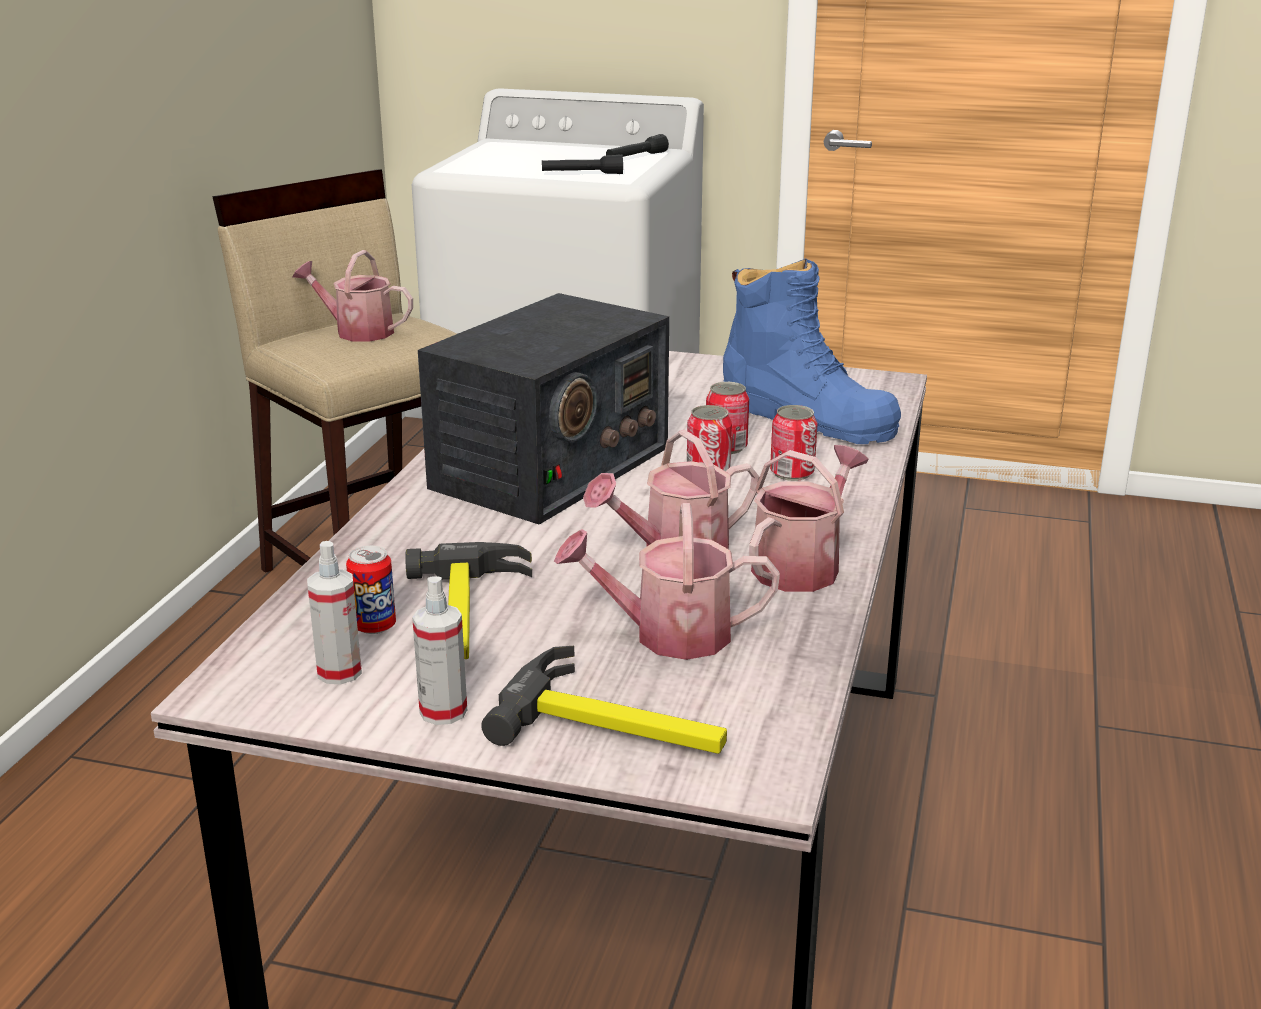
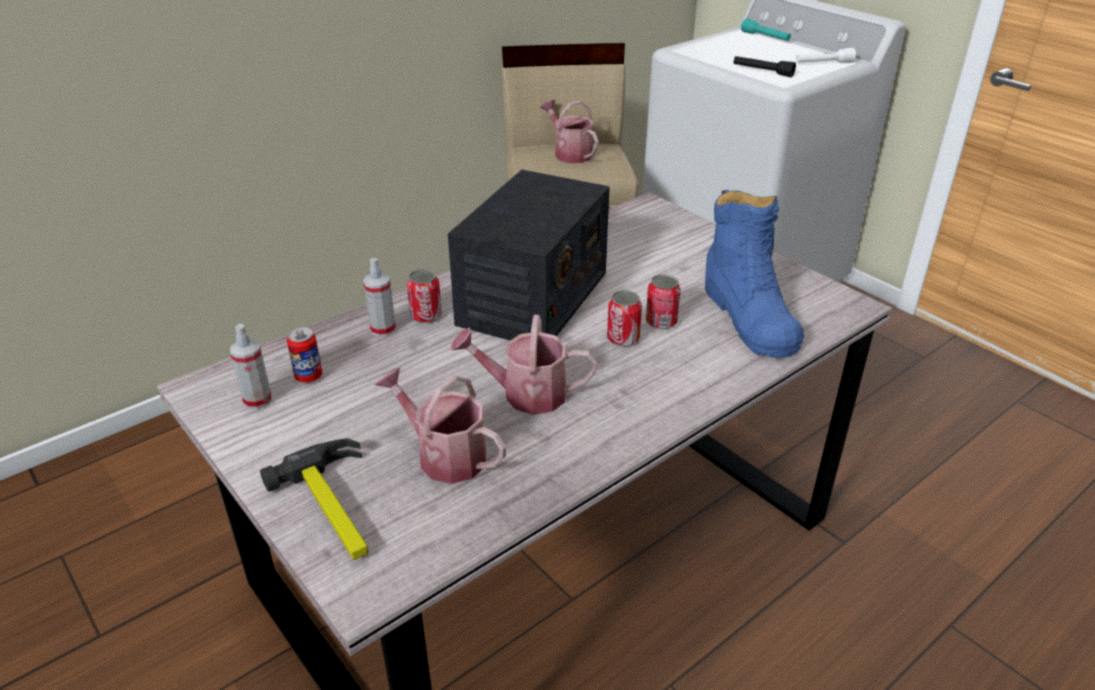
camera: 35 degrees right, 10 degrees up
(443, 711) = (270, 451): spray bottle -> spray bottle (383, 329)
(469, 614) = (362, 389): hammer -> none
(531, 144) = (765, 37): none -> turquoise flashlight
(550, 468) = (533, 299): radio -> radio turned 45 degrees counterclockwise
(636, 157) = (823, 63): black flashlight -> white flashlight
(792, 473) = (678, 360): can -> can (426, 316)
(802, 565) = (589, 439): watering can -> none

